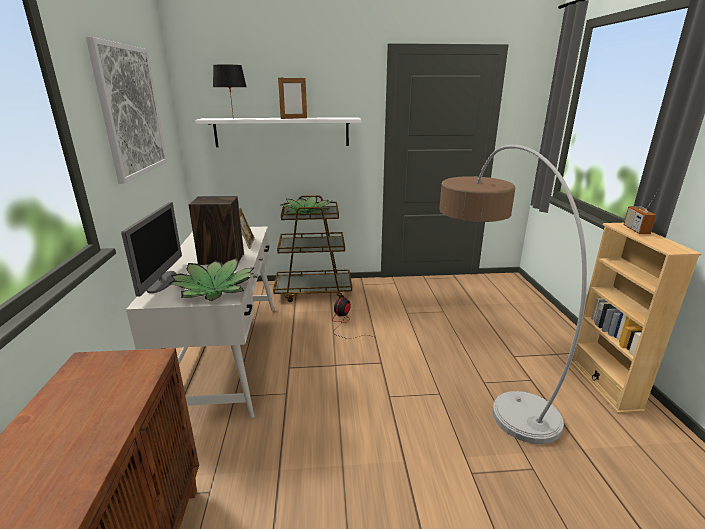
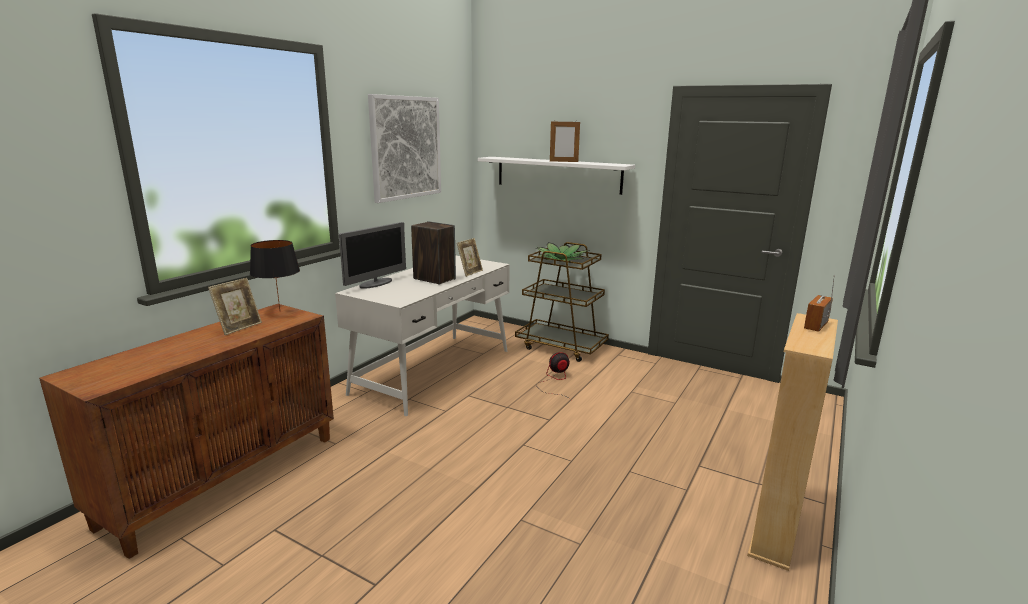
camera: 35 degrees right, 5 degrees down
(69, 417) = (239, 327): none -> picture frame
(214, 289) = (399, 295): potted plant -> none
(233, 118) = (511, 158): black table lamp -> black table lamp (279, 312)
(482, 364) = (650, 458): floor lamp -> none

